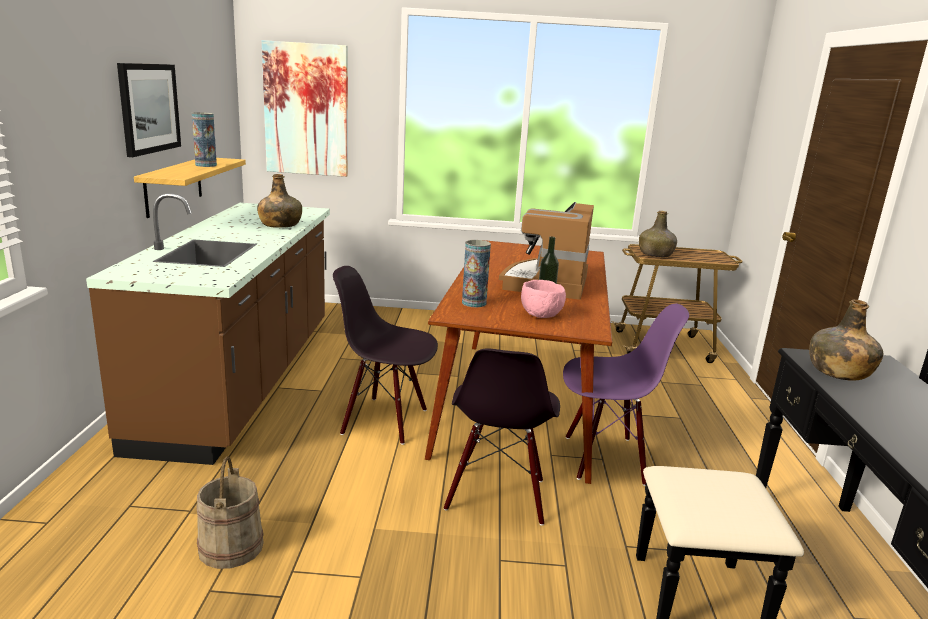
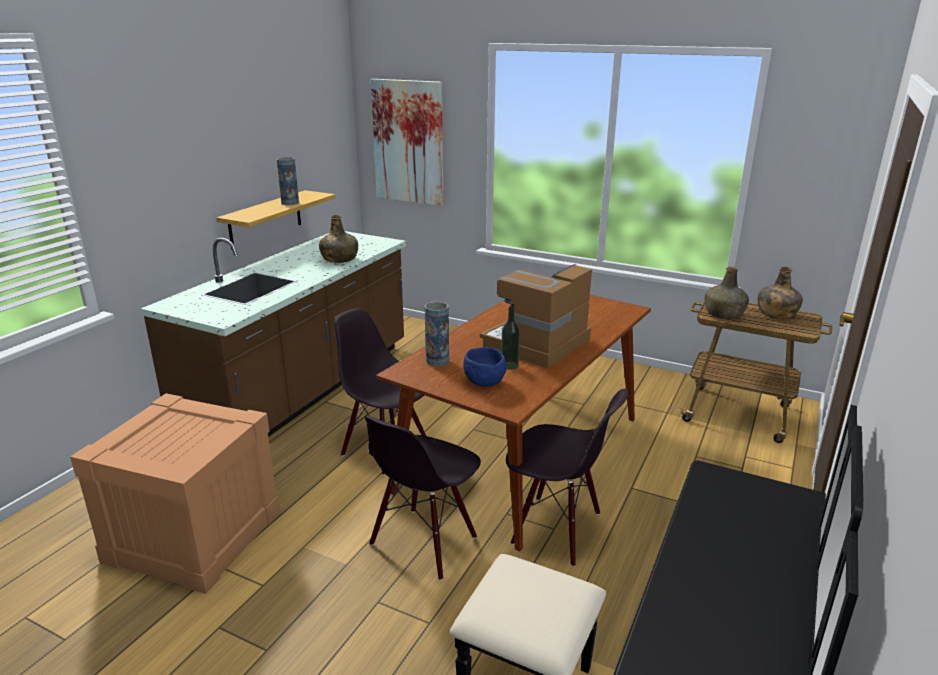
camera: 25 degrees right, 5 degrees up
(149, 108) = (235, 158): picture -> none
(230, 547) = (194, 535): beige bucket -> crate
(540, 315) = (483, 382): pink bowl -> blue bowl
(605, 459) = (556, 529): purple chair -> black chair
(838, 372) = (722, 502): green bottle -> green bottle (776, 313)

